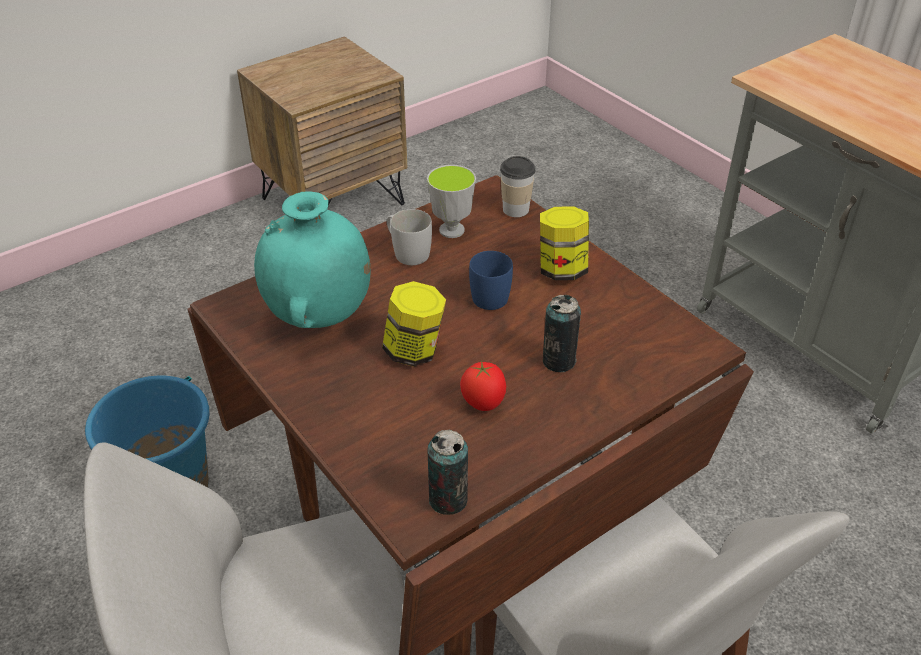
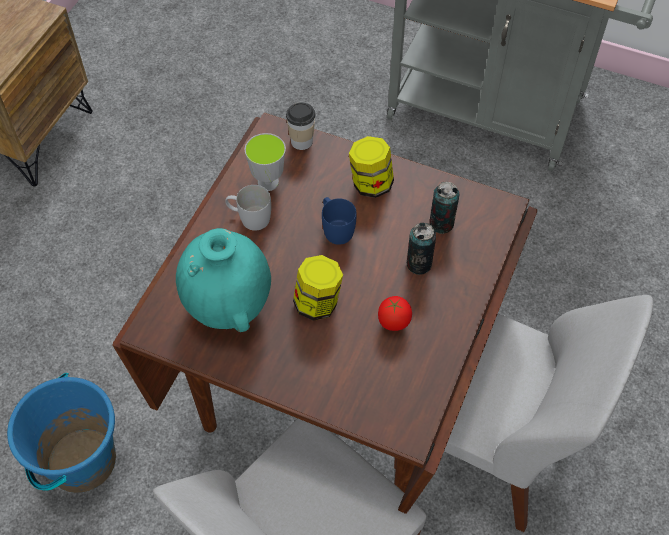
camera: 30 degrees left, 15 degrees up
(448, 500) = (420, 406): can -> can (441, 224)

